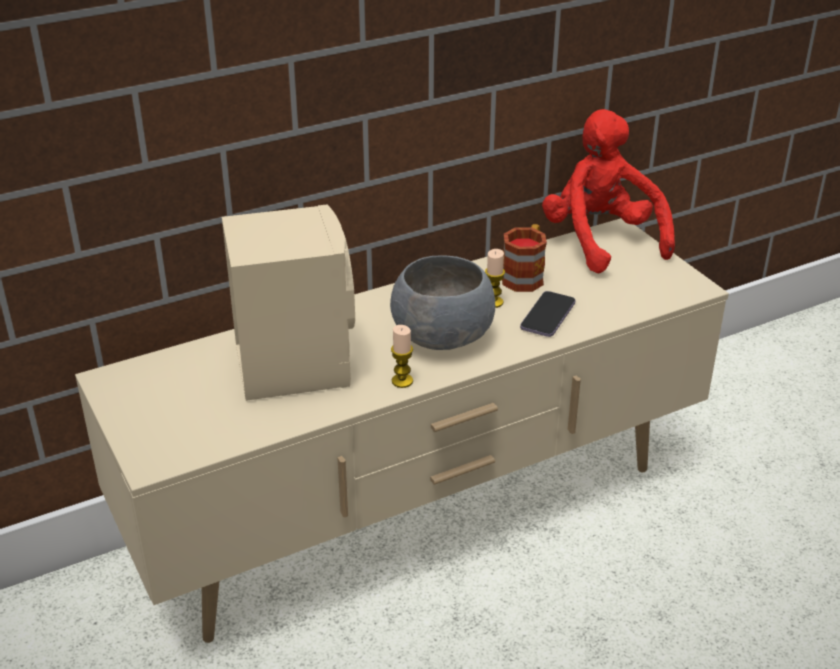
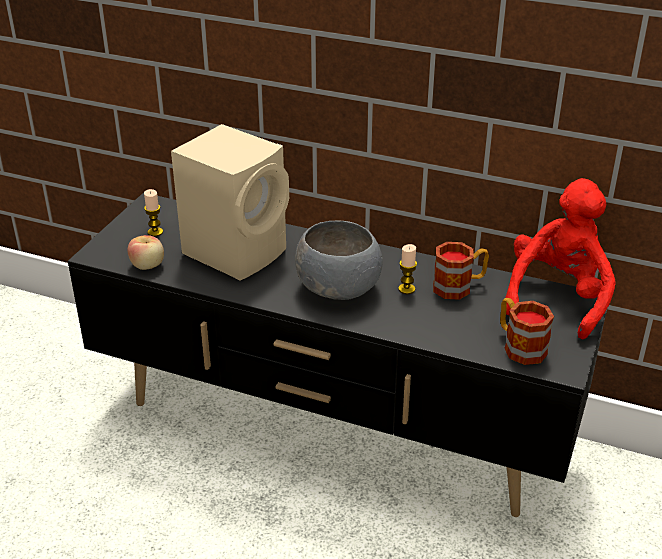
camera: 50 degrees right, 0 degrees up
(233, 434) = (148, 265): none -> apple
(402, 381) = (270, 296): candle -> candle (155, 232)
(420, 515) = (333, 429): beige tv stand -> black tv stand
(548, 316) = (423, 318): phone -> none
(642, 291) = (519, 346): none -> mug

